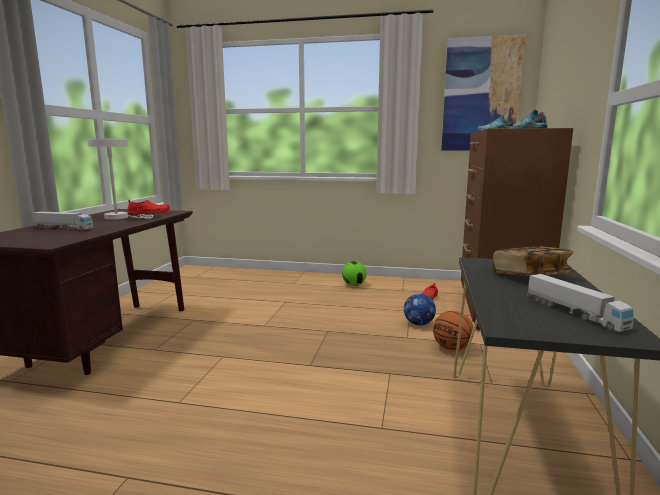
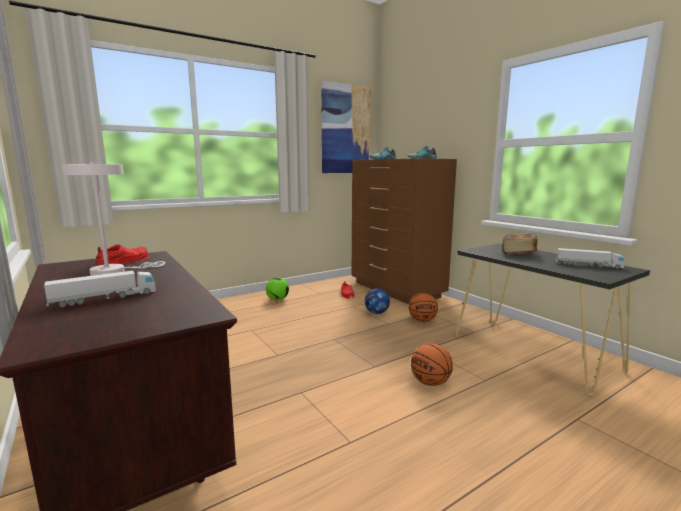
camera: 45 degrees left, 0 degrees up
(324, 400) = (430, 382): none -> basketball

